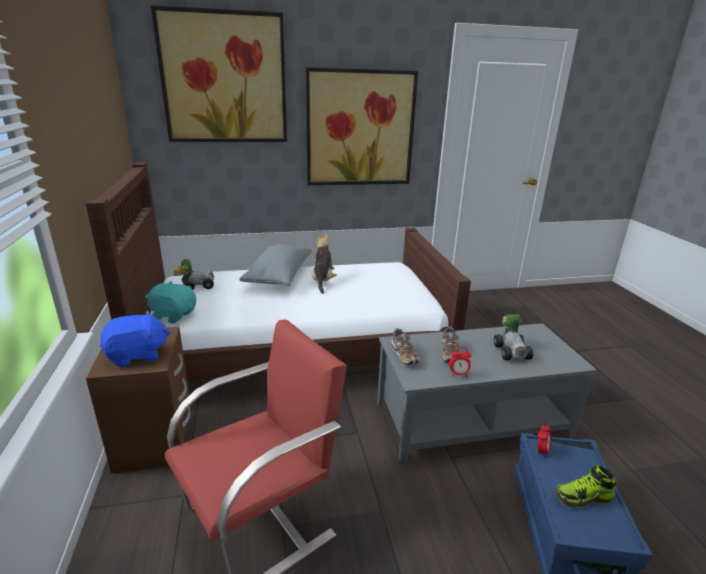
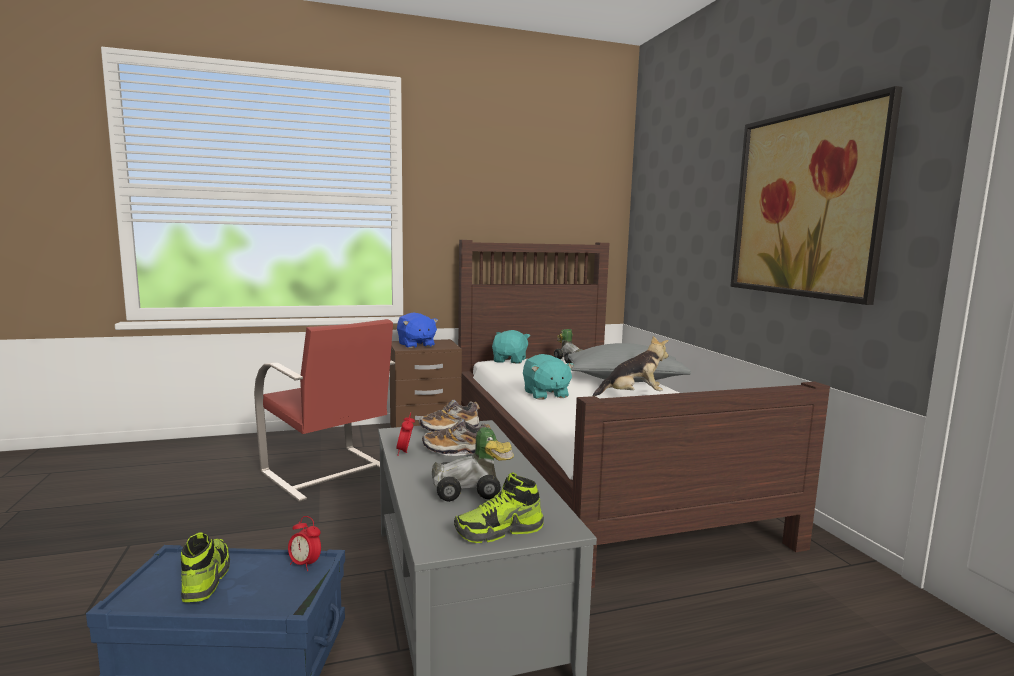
camera: 85 degrees right, 15 degrees down
(224, 78) = (686, 156): picture -> none
(312, 310) = (545, 394): none -> turquoise plush toy
(552, 345) = (499, 531): none -> shoe

